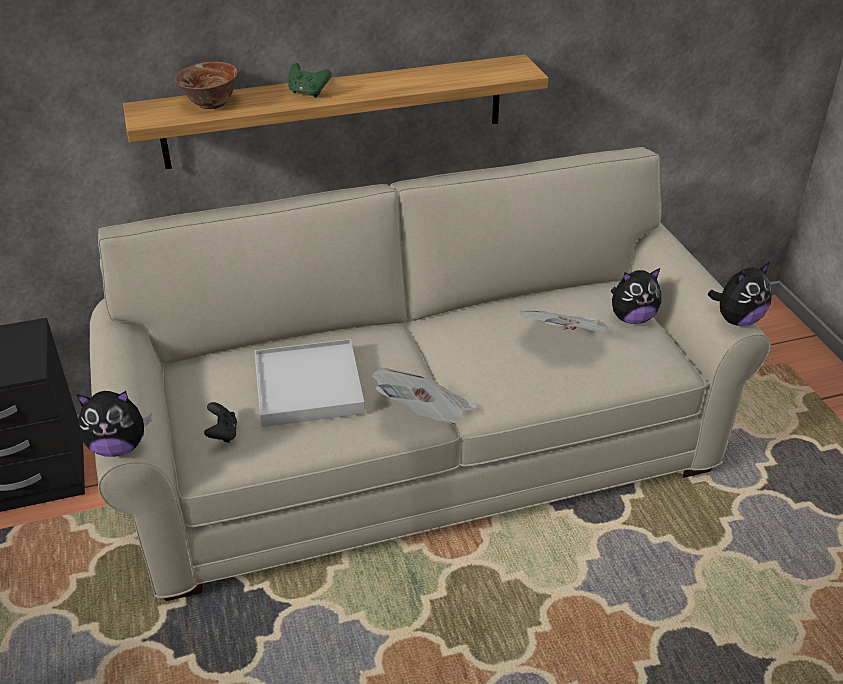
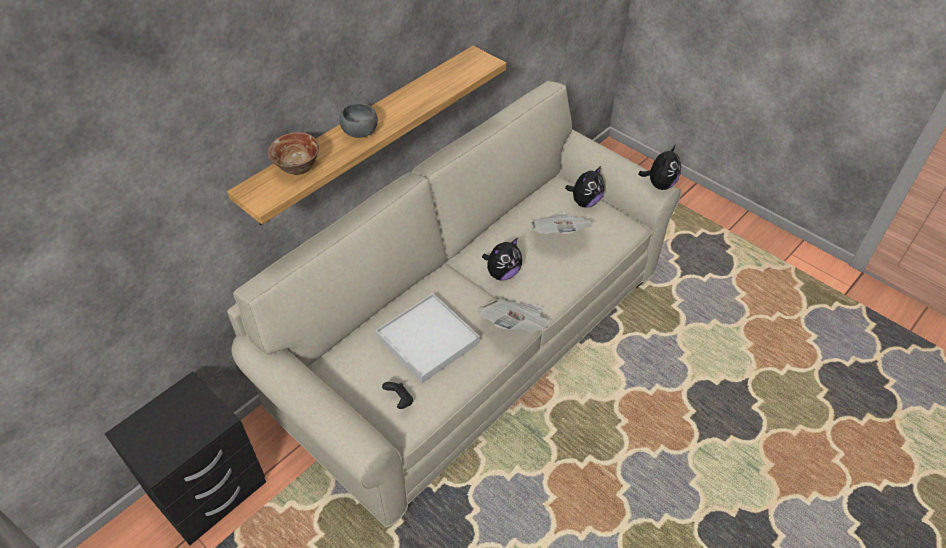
camera: 30 degrees left, 10 degrees up
(118, 447) = (361, 447): plush toy -> plush toy (502, 273)
(308, 93) = (359, 132): green game controller -> grey bowl

